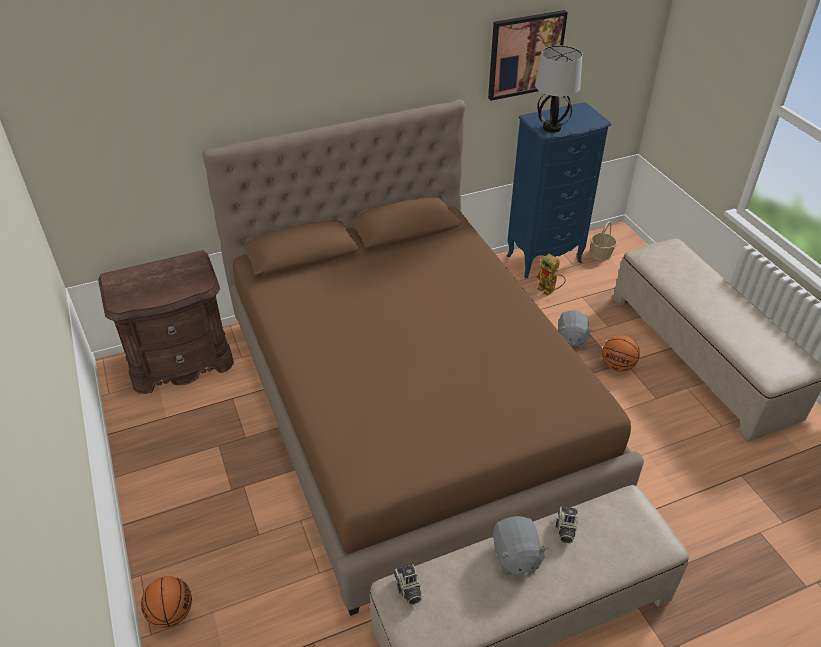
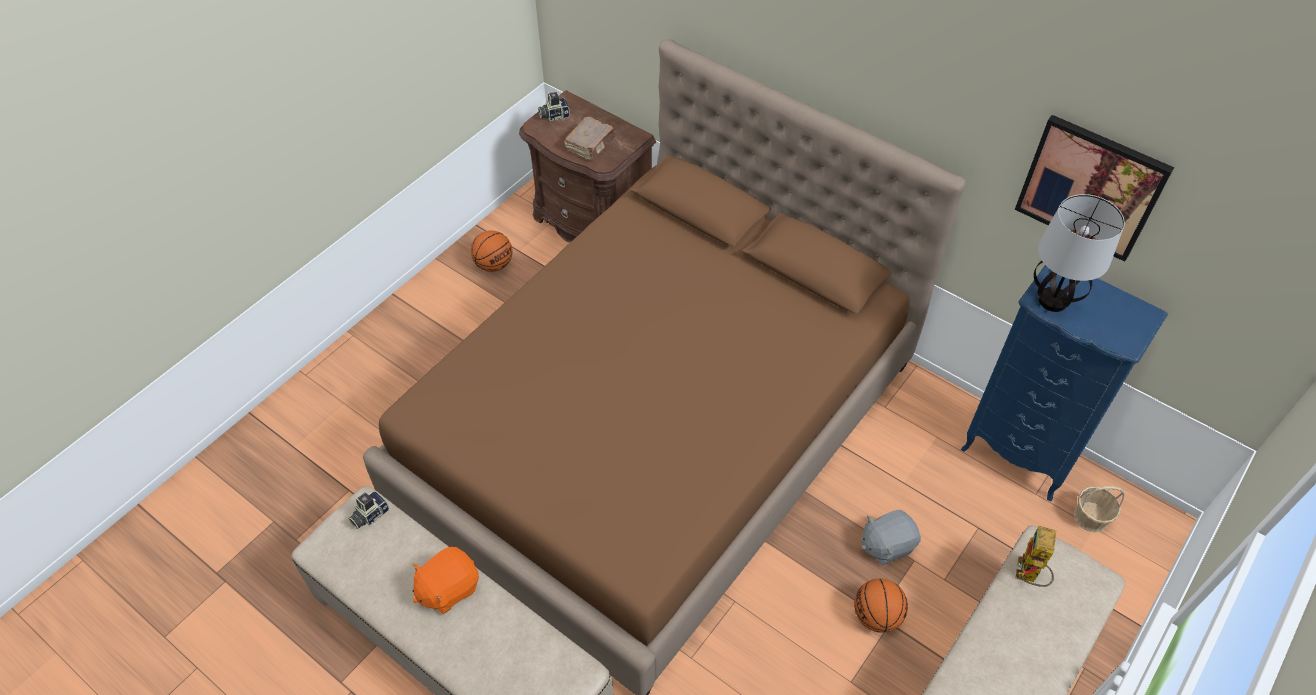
camera: 60 degrees right, 10 degrees up
(171, 613) = (329, 376): basketball -> basketball (494, 264)
(176, 283) = (591, 145): none -> brown book
(515, 556) = (448, 588): grey plush toy -> orange plush toy
(549, 291) = (958, 486): toy robot -> toy robot (1028, 576)
(565, 529) = (504, 621): camera -> camera (554, 115)

